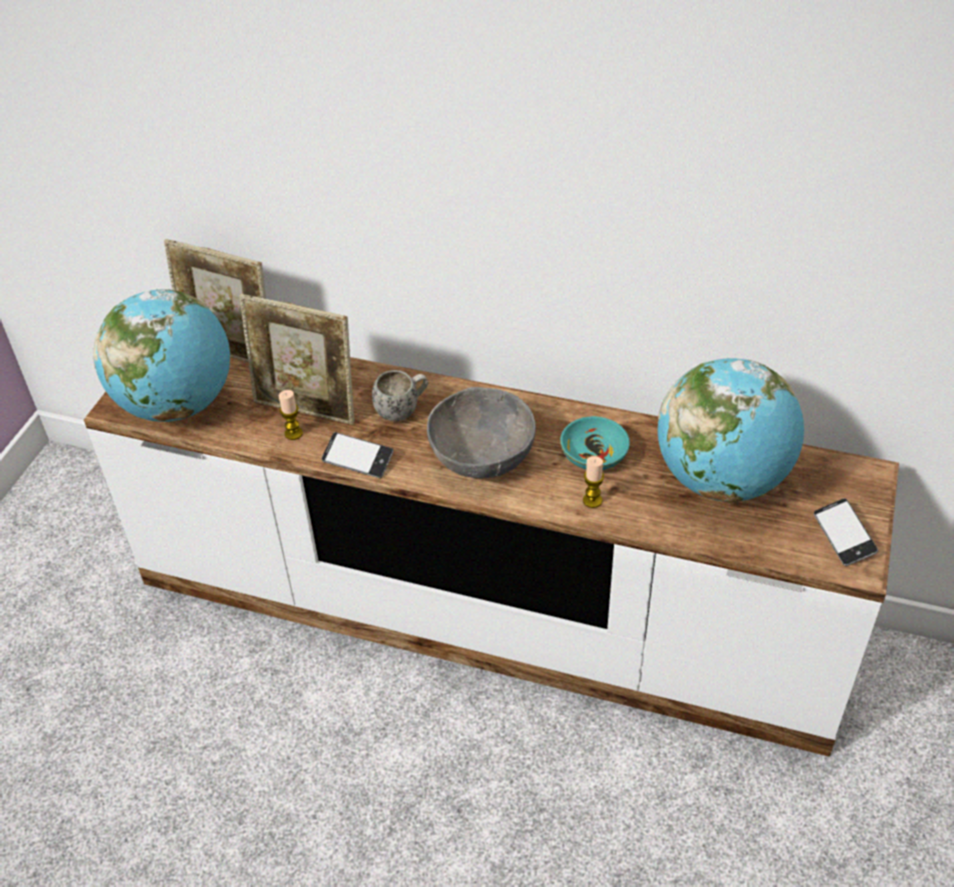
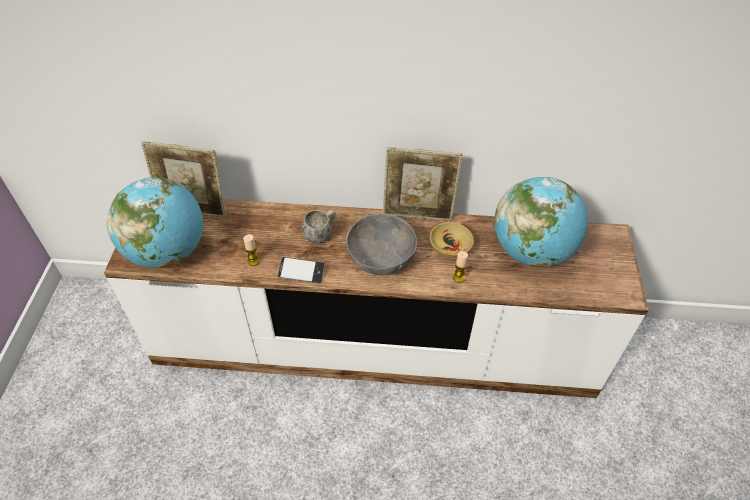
camera: 15 degrees left, 5 degrees up
(307, 409) = (257, 243): picture frame -> picture frame (418, 215)
(593, 455) = (449, 247): turquoise bowl -> beige bowl
(843, 536) = (613, 277): phone -> none

